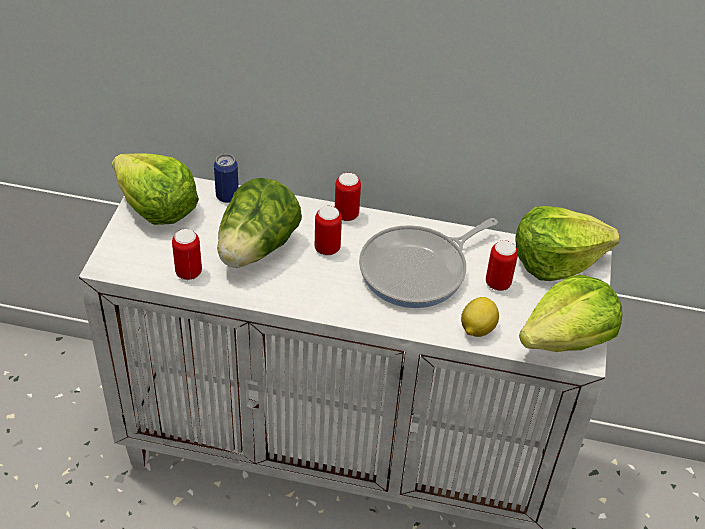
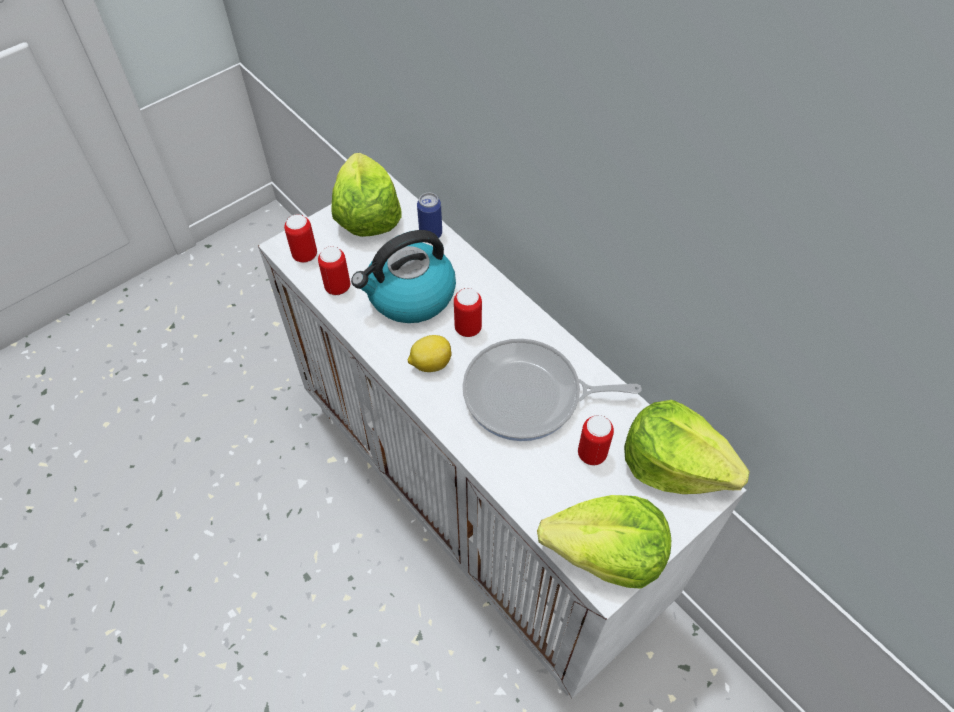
camera: 40 degrees right, 10 degrees up
(257, 249) = (410, 296): lettuce -> kettle
(346, 215) = (515, 305): can -> can (305, 255)
(476, 329) = (527, 487): lemon -> lemon (430, 363)

